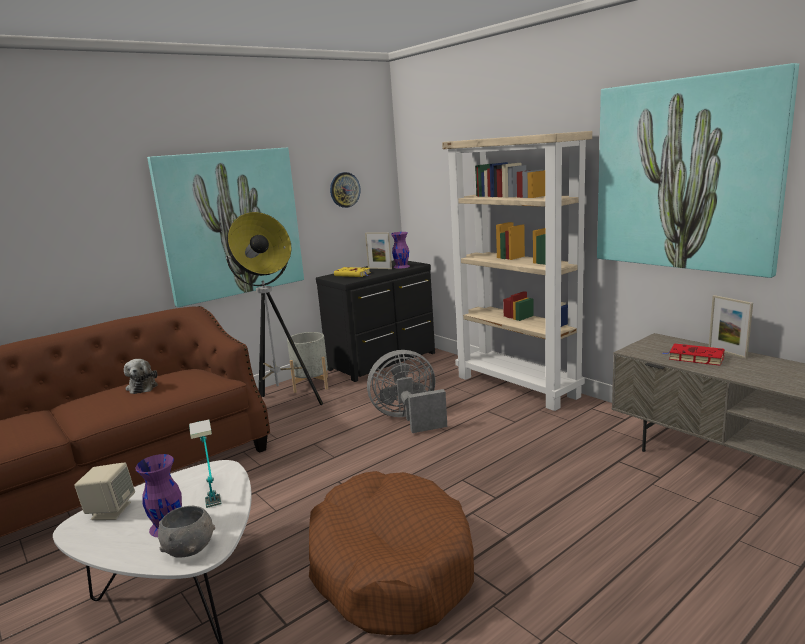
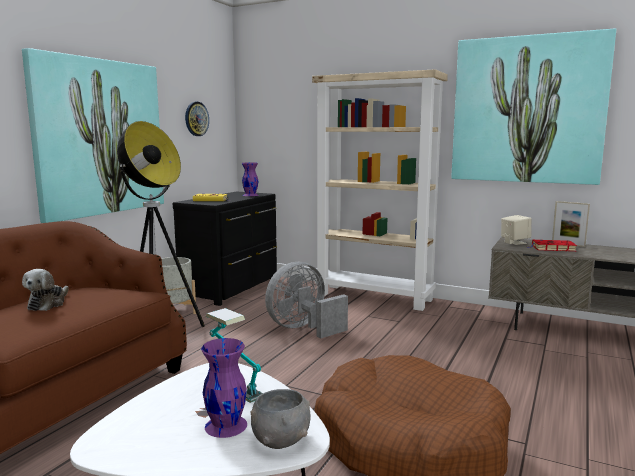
camera: 25 degrees left, 5 degrees down
(110, 511) = (130, 425): beige speaker -> beige speaker (514, 242)
(142, 386) = (48, 303): plush toy -> plush toy turned 45 degrees clockwise
(379, 268) = (230, 196): picture frame -> none

